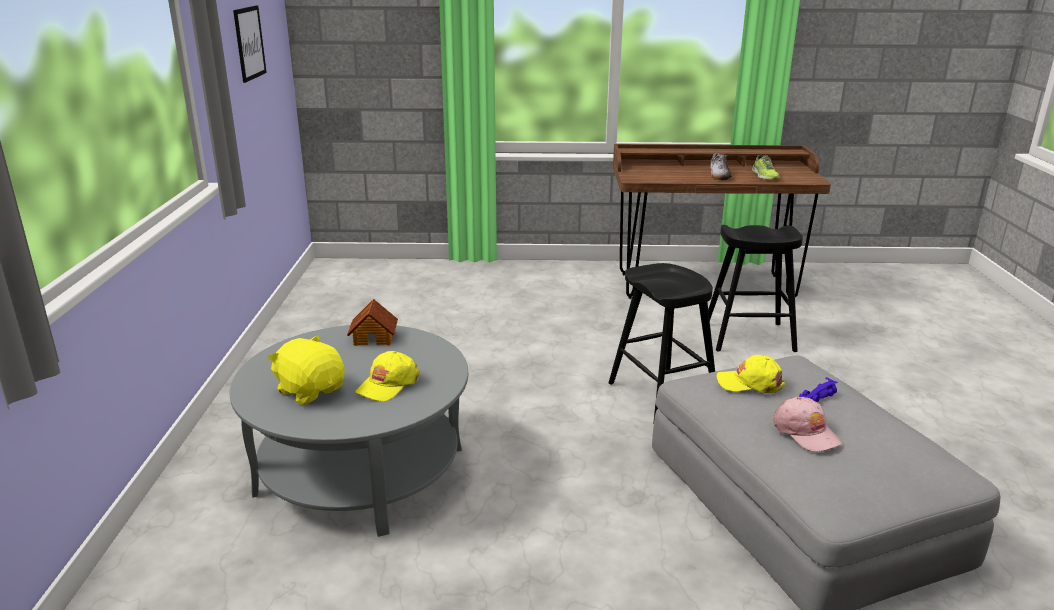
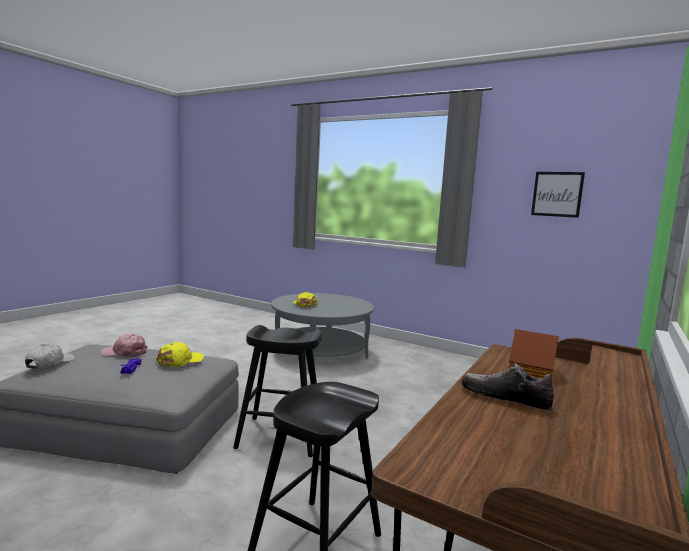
camera: 120 degrees right, 15 degrees down
(311, 390) = (318, 298): yellow plush toy -> none
(374, 337) = (351, 310): toy house -> toy house (532, 371)
(764, 176) = (481, 431): shoe -> none
(918, 461) = (49, 363): none -> white cap

